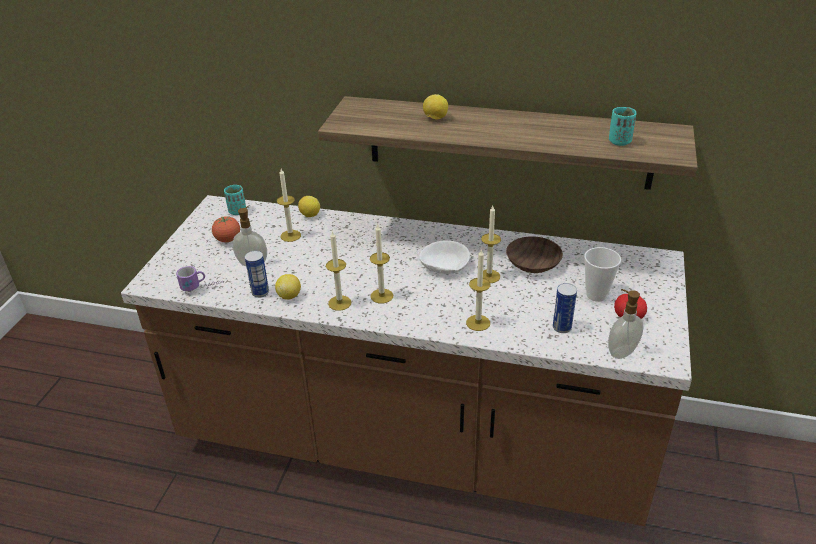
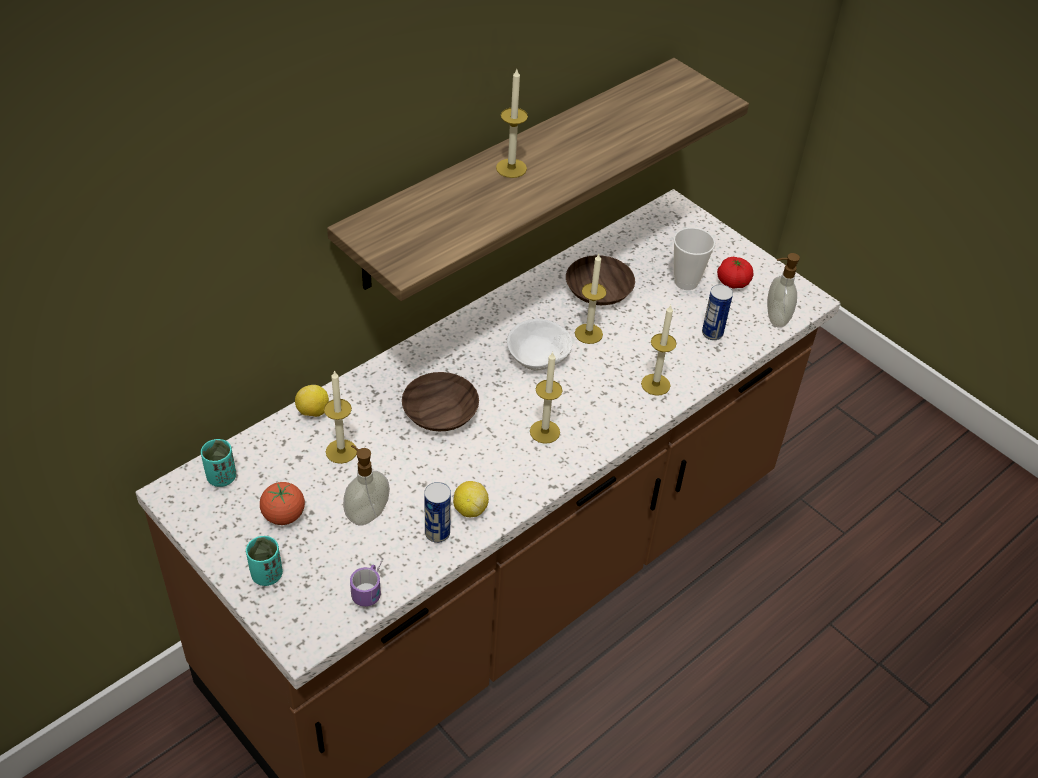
camera: 60 degrees left, 10 degrees up
(339, 303) = (525, 472): candle -> candle (511, 168)
(355, 253) = (442, 412): none -> brown bowl
(435, 118) = (477, 192): lemon -> none
(619, 141) = (661, 113): turquoise cup -> turquoise cup (266, 575)

